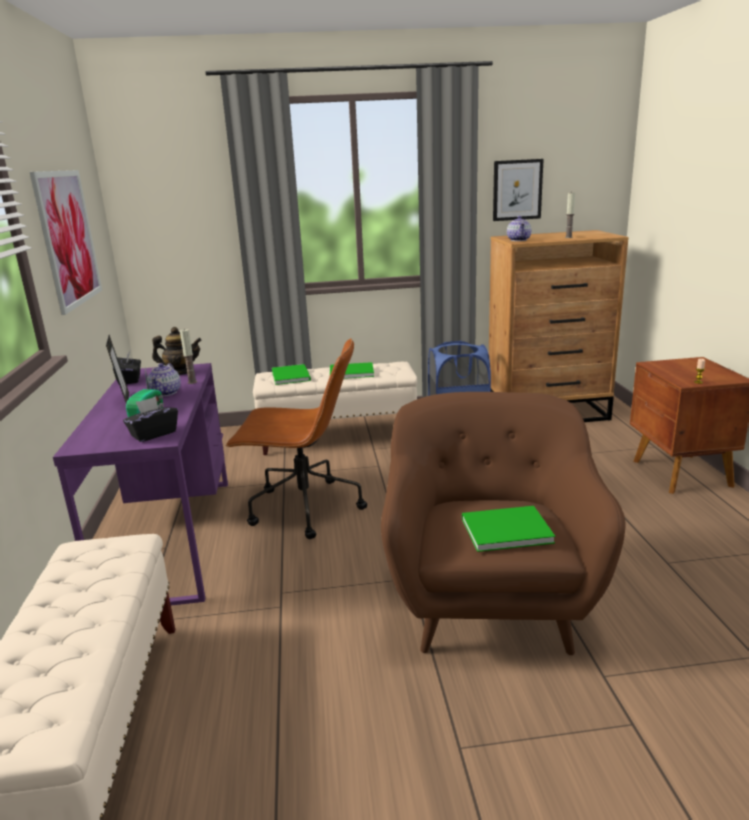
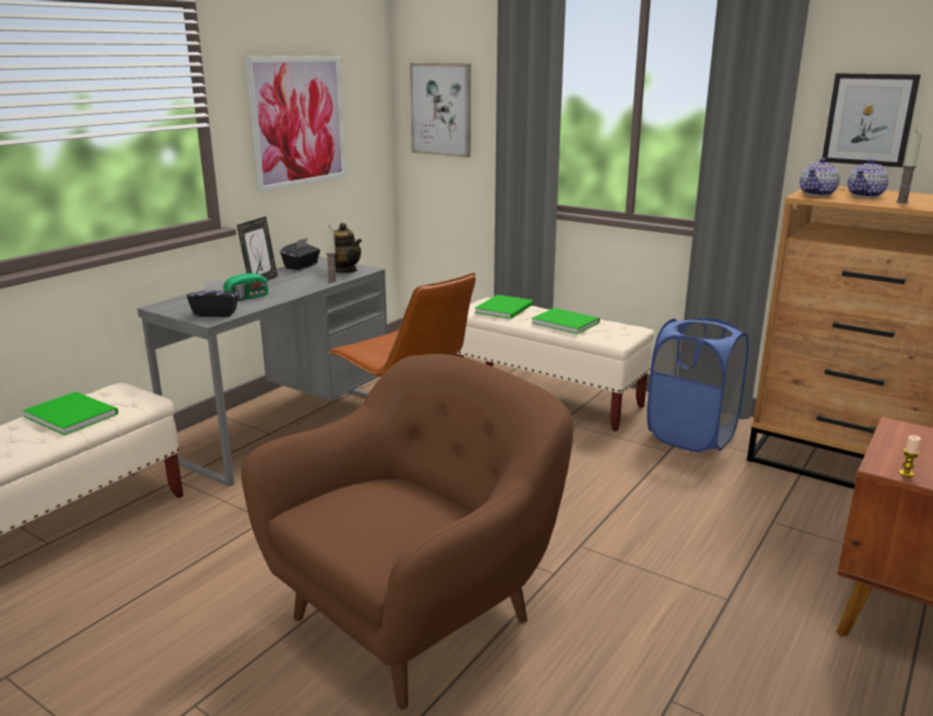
camera: 40 degrees right, 0 degrees up
(166, 216) = (441, 109): none -> picture
(166, 392) = (297, 284): teapot -> teapot (866, 195)
(172, 538) = (285, 427): purple desk -> grey desk
(503, 529) = (370, 522): green book -> green book (72, 414)

